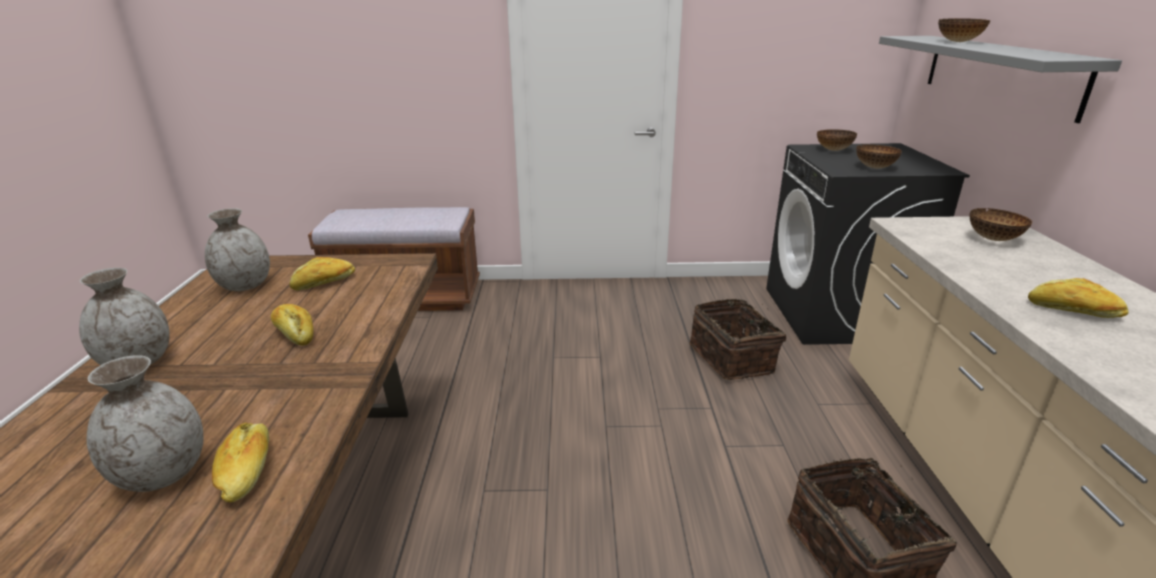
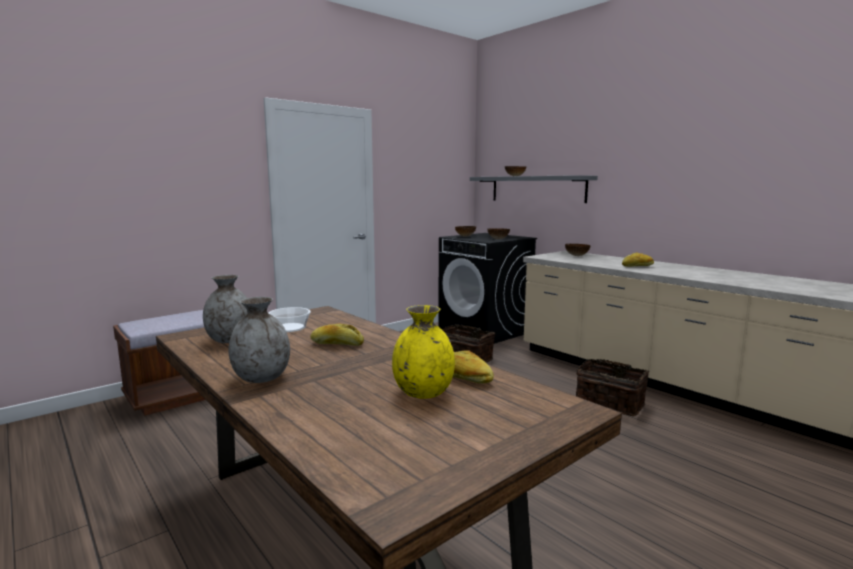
camera: 40 degrees left, 15 degrees down
(162, 474) = (422, 393): grey vase -> yellow vase
(324, 283) = (289, 327): bread -> bowl

